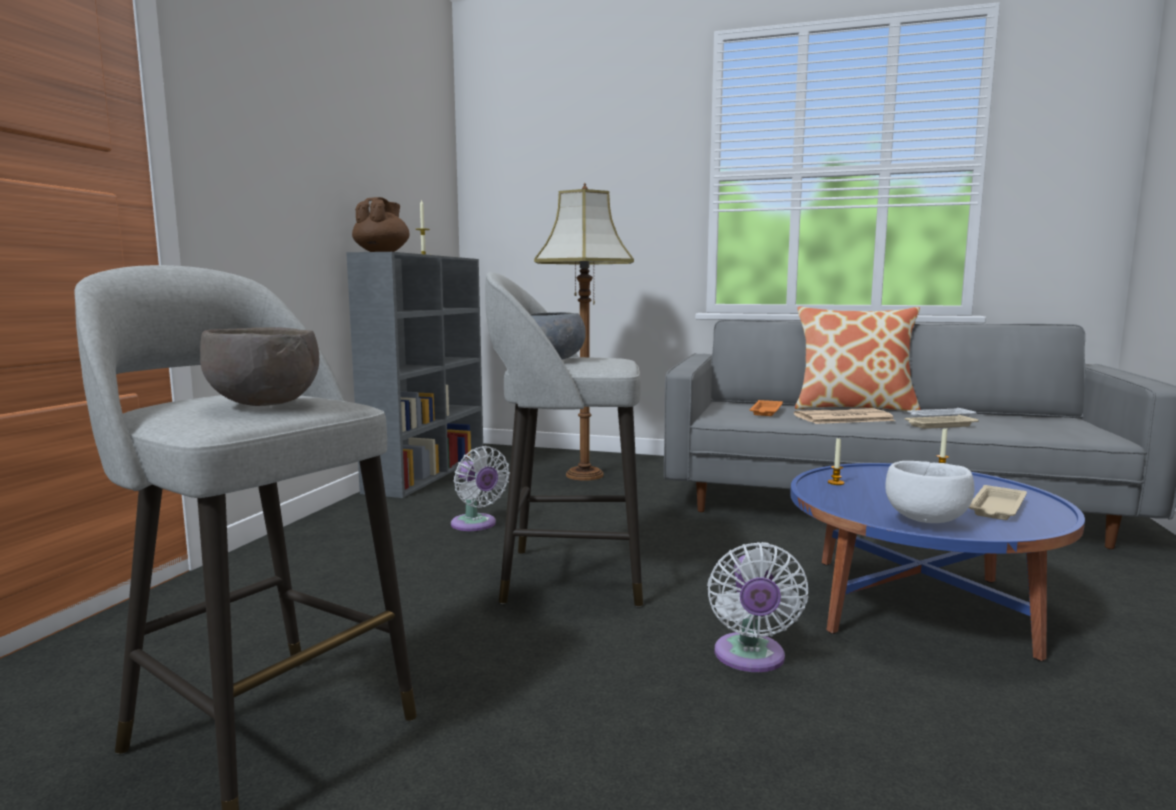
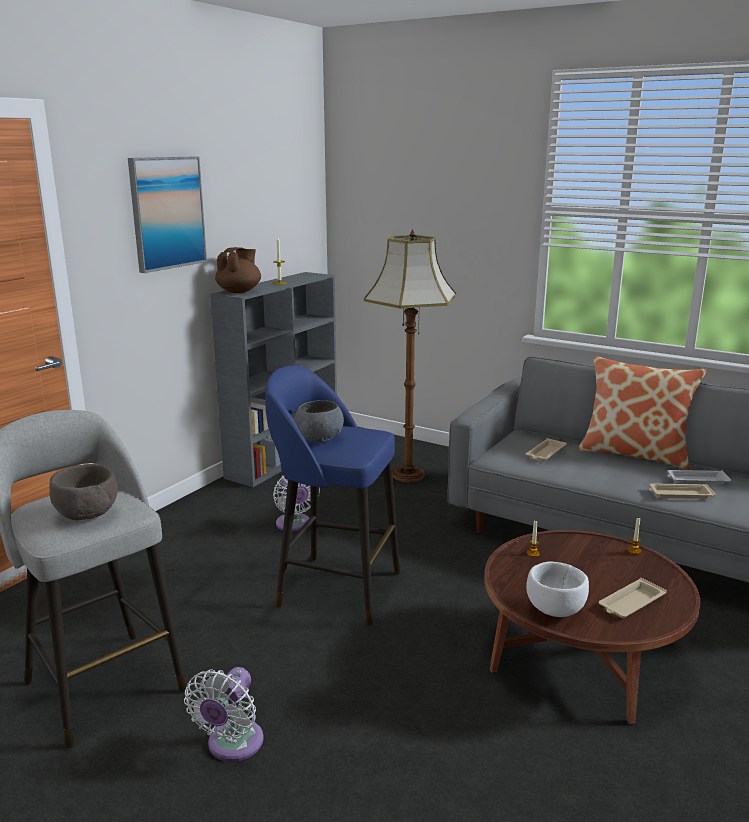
camera: 15 degrees right, 10 degrees up
(298, 136) = (167, 213): none -> picture
(568, 576) = (335, 588): grey stool -> blue stool
(750, 658) = (418, 683): white fan -> white fan (232, 745)
(766, 411) = (545, 453): orange tray -> beige tray
(842, 418) = (603, 472): newspaper -> none
(917, 605) = (580, 657): blue coffee table -> brown coffee table

